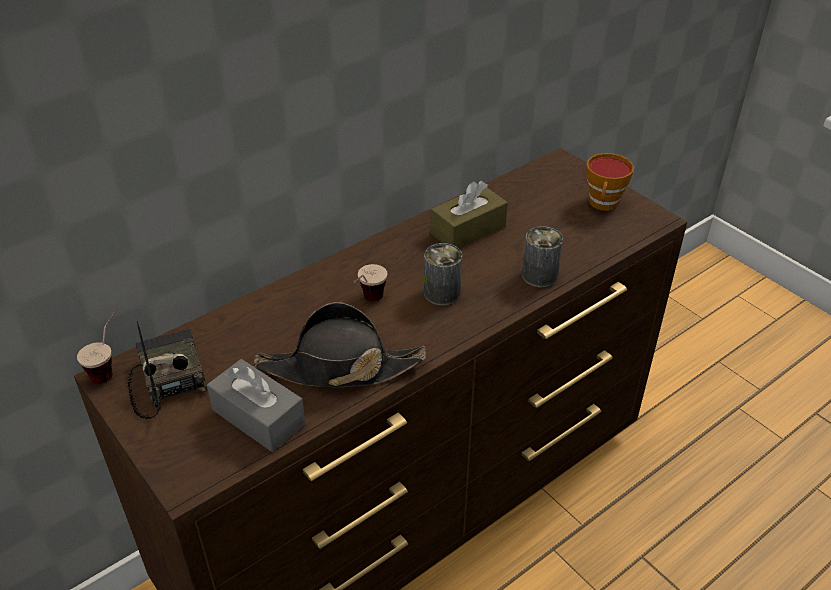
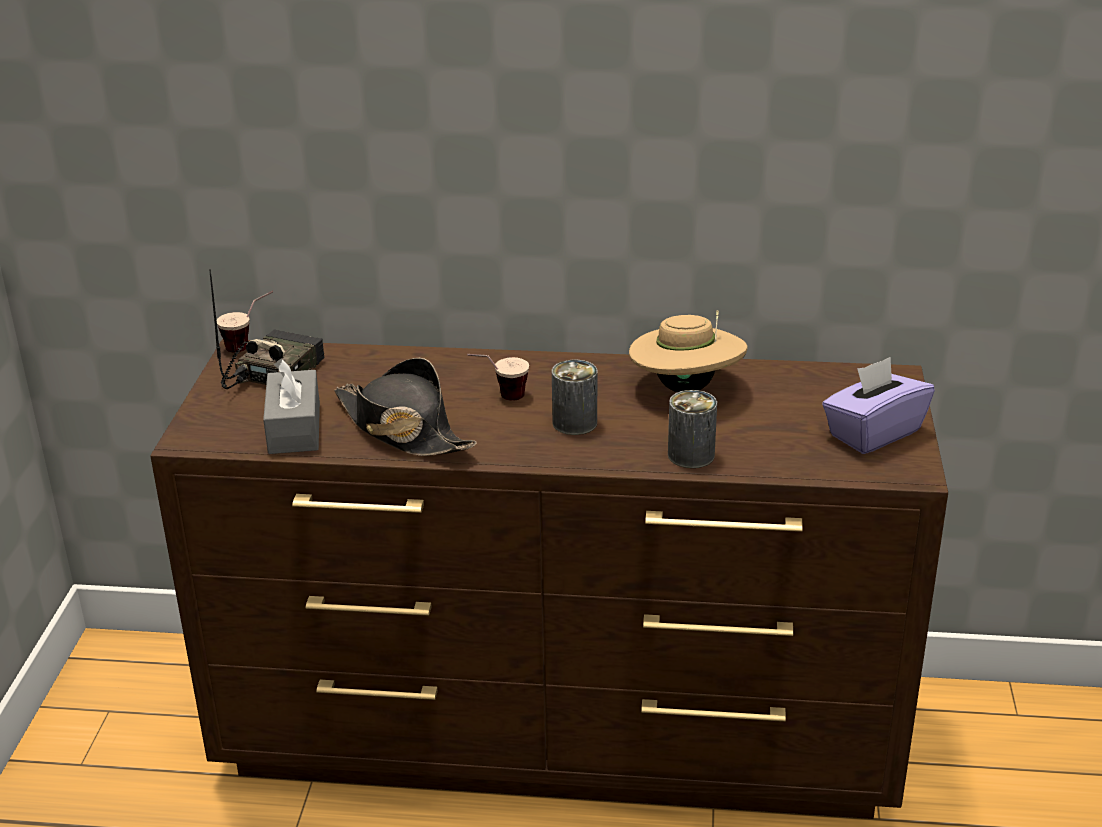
camera: 45 degrees right, 10 degrees down
(468, 229) = (686, 388): brown tissue box -> beige hat
(603, 204) = (873, 433): cup -> purple tissue box

